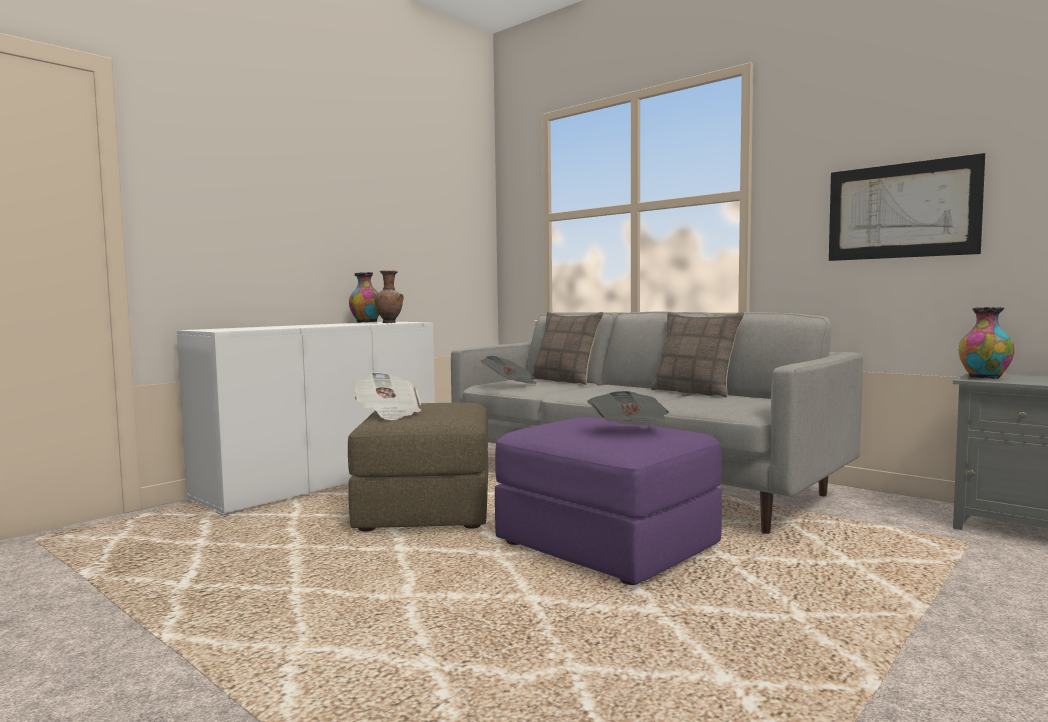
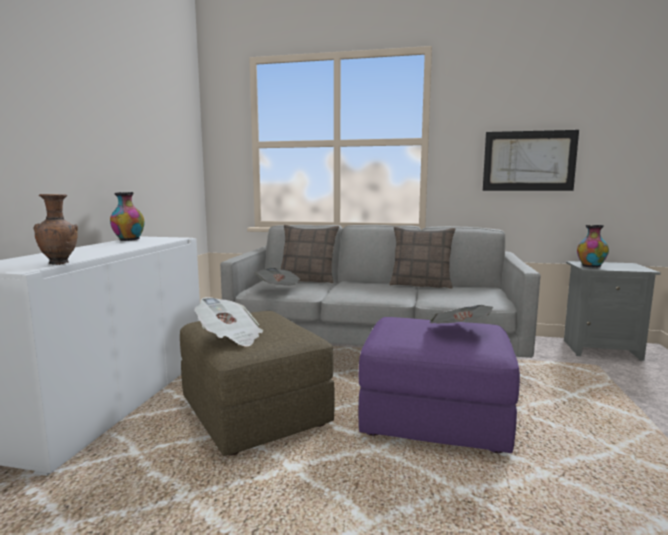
camera: 30 degrees left, 5 degrees up
(390, 323) = (164, 241): brown vase -> brown vase (60, 263)

